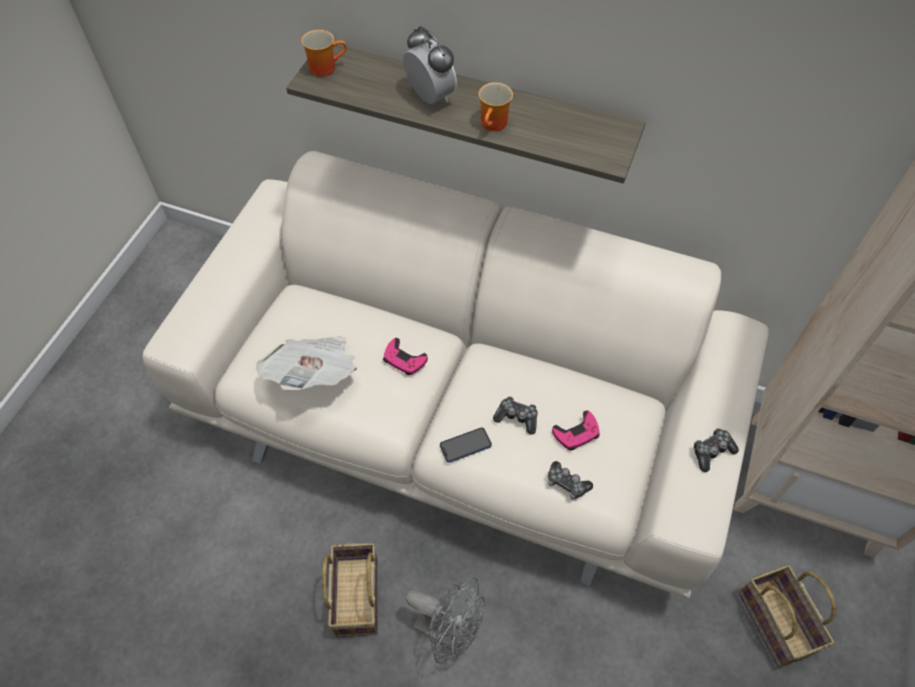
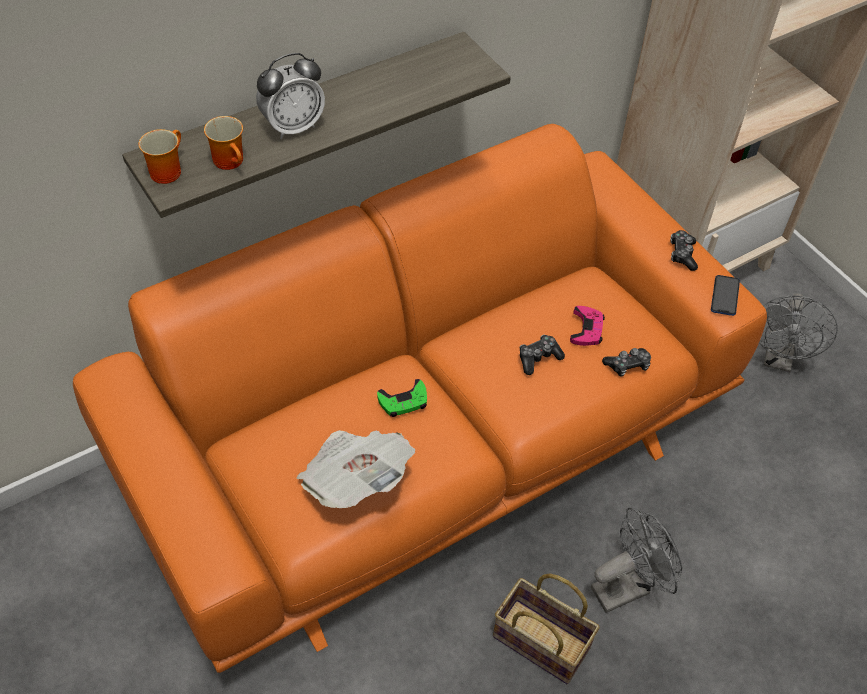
camera: 55 degrees left, 5 degrees down
(404, 359) = (403, 401): pink game controller -> green game controller
(430, 97) = (293, 127): alarm clock -> alarm clock turned 150 degrees clockwise
(460, 418) = (429, 443): beige sofa -> orange sofa
(465, 445) = (535, 410): phone -> phone (724, 296)
(495, 125) = (373, 109): mug -> mug (232, 161)
(778, 624) = (778, 359): basket -> grey fan

